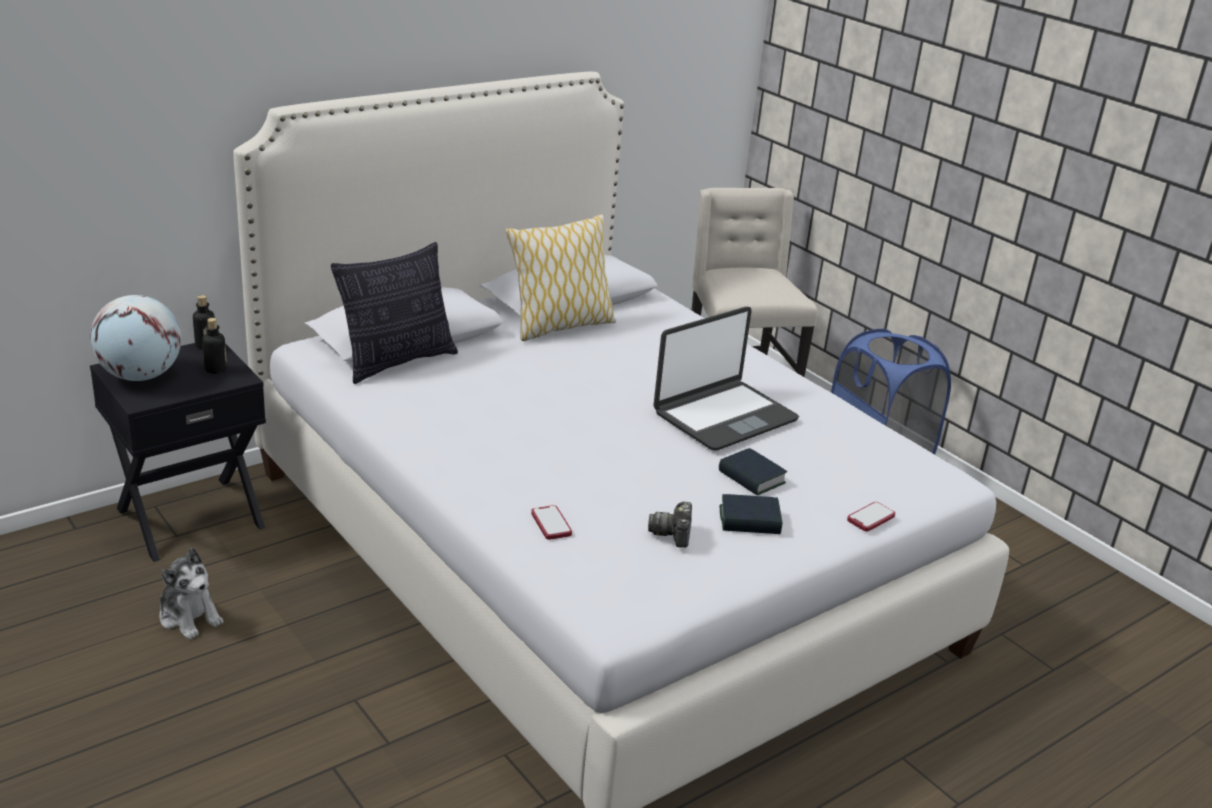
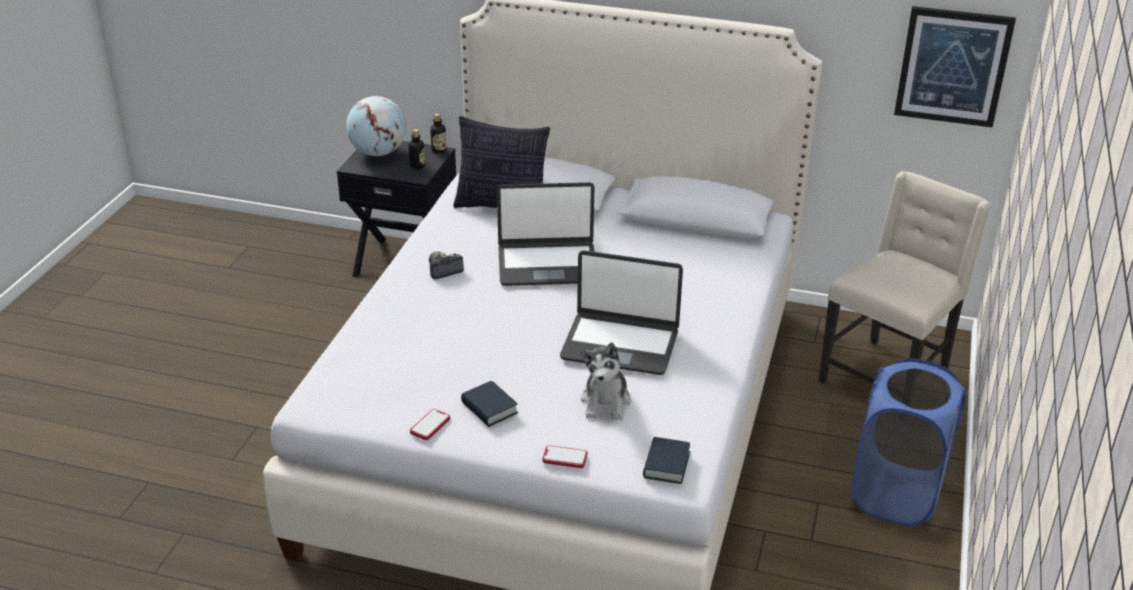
camera: 55 degrees right, 5 degrees up
(189, 617) = (321, 314): plush toy -> plush toy (606, 402)
(543, 388) = (547, 264): none -> laptop
(551, 524) = (386, 339): phone -> phone (430, 425)
(560, 326) = (647, 232): pillow -> none
(673, 533) = (428, 384): camera -> camera (443, 271)
(707, 79) = (953, 66): none -> picture
(751, 477) = (549, 388): book -> book (666, 465)

